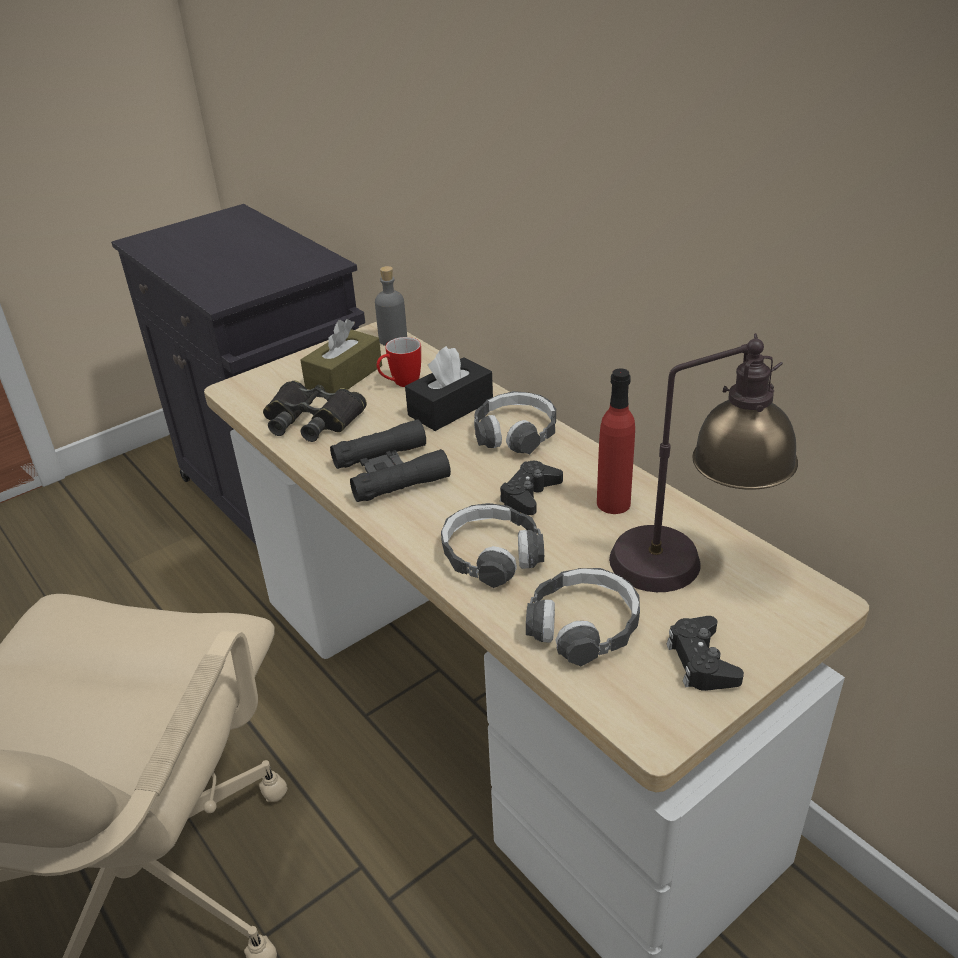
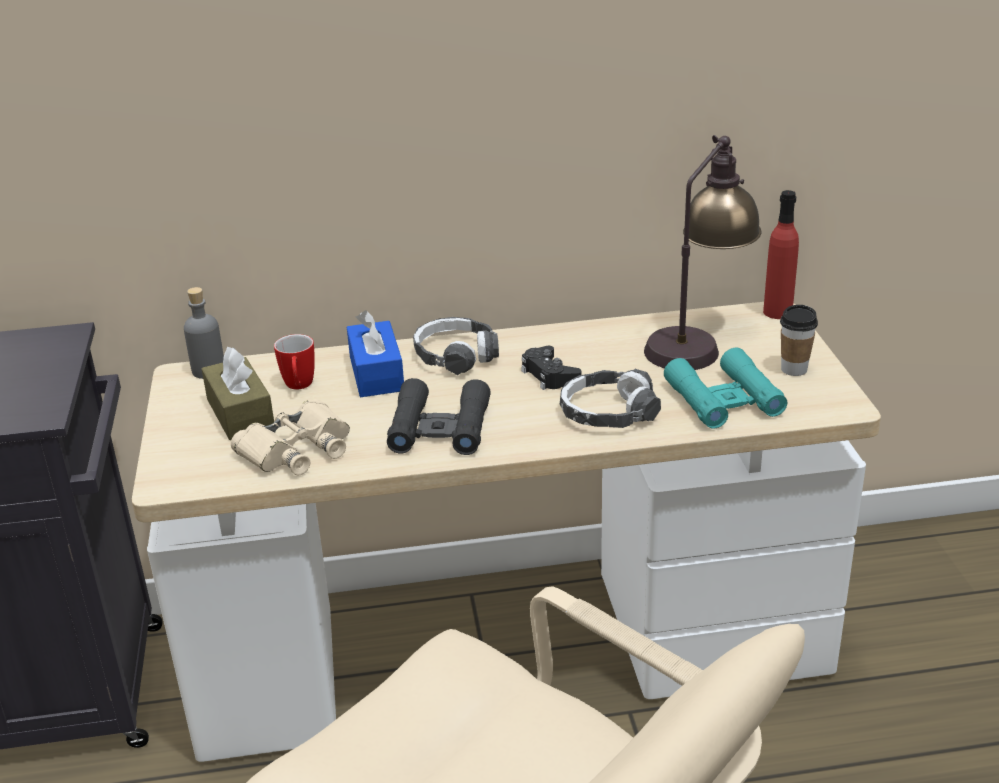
camera: 60 degrees left, 5 degrees down
(312, 420) = (297, 449): black binoculars -> beige binoculars
(450, 408) = (376, 373): black tissue box -> blue tissue box
(583, 626) = (724, 399): headphones -> turquoise binoculars
(613, 503) = (598, 345): red bottle -> red bottle (777, 312)
(701, 661) = (794, 369): black game controller -> cup

